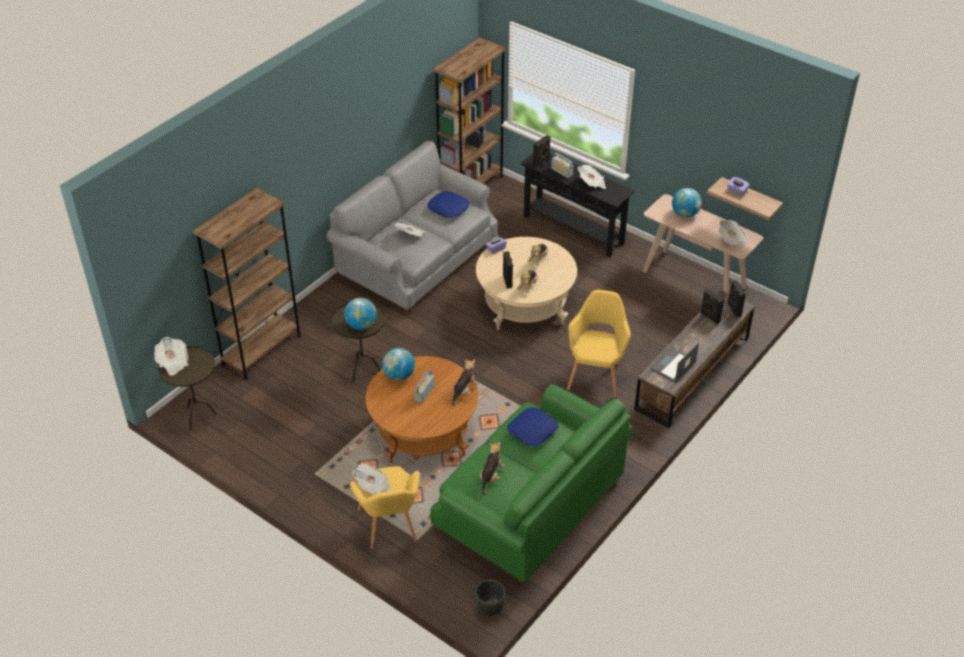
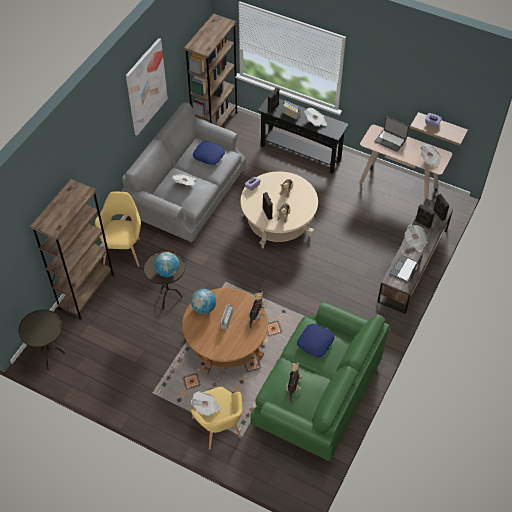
camera: 10 degrees left, 10 degrees up
(173, 363) = (28, 326): newspaper -> newspaper (415, 242)
(374, 103) = (146, 87): none -> picture
(490, 609) = (307, 485): black planter -> none
(596, 374) = (343, 276): yellow armchair -> yellow armchair (124, 249)
(685, 214) = (390, 140): globe -> laptop

